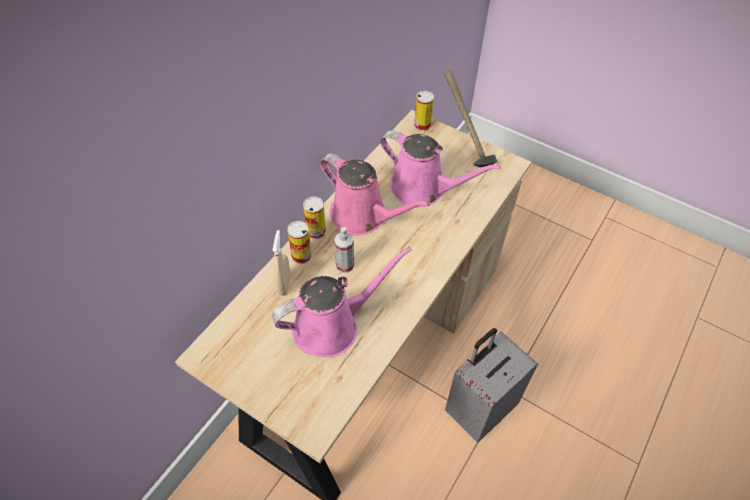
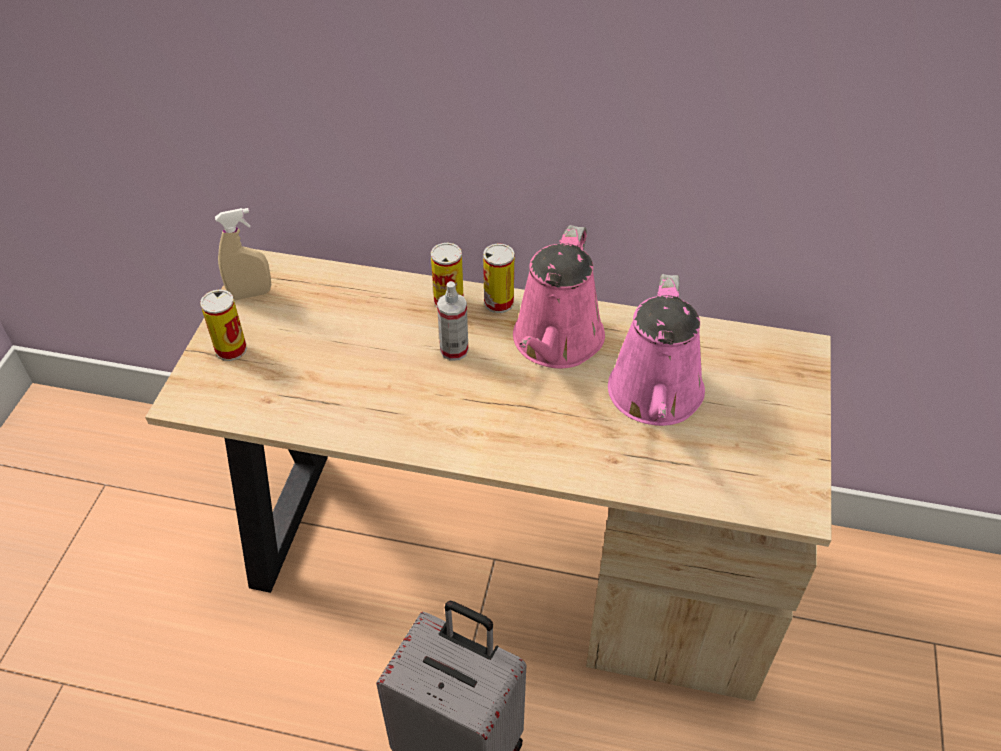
camera: 70 degrees right, 5 degrees down
(284, 284) = (393, 300): beige spray bottle -> beige spray bottle (251, 294)
(332, 326) = (346, 368): pink watering can -> none
(422, 125) = (802, 359): can -> can (231, 349)
(464, 146) = (795, 428): hammer -> none

